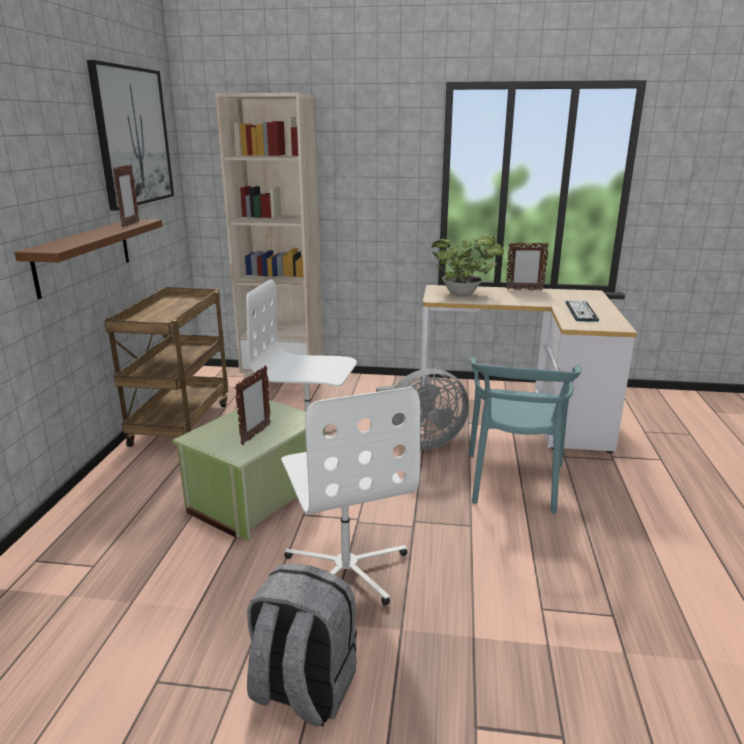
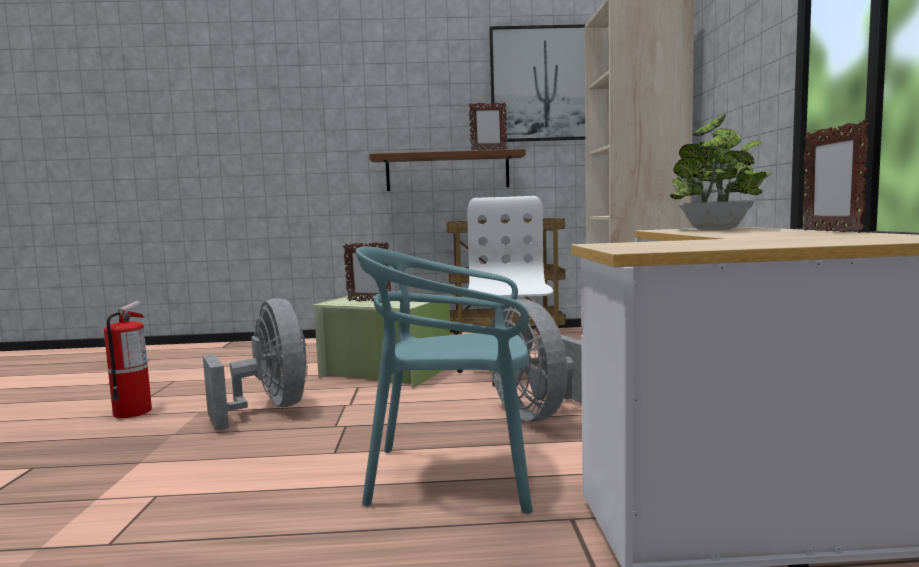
camera: 80 degrees right, 15 degrees down
(302, 689) = (133, 412): grey backpack -> fire extinguisher
(347, 568) = (270, 408): white office chair -> grey fan
(581, 311) = (723, 241): keyboard -> none

